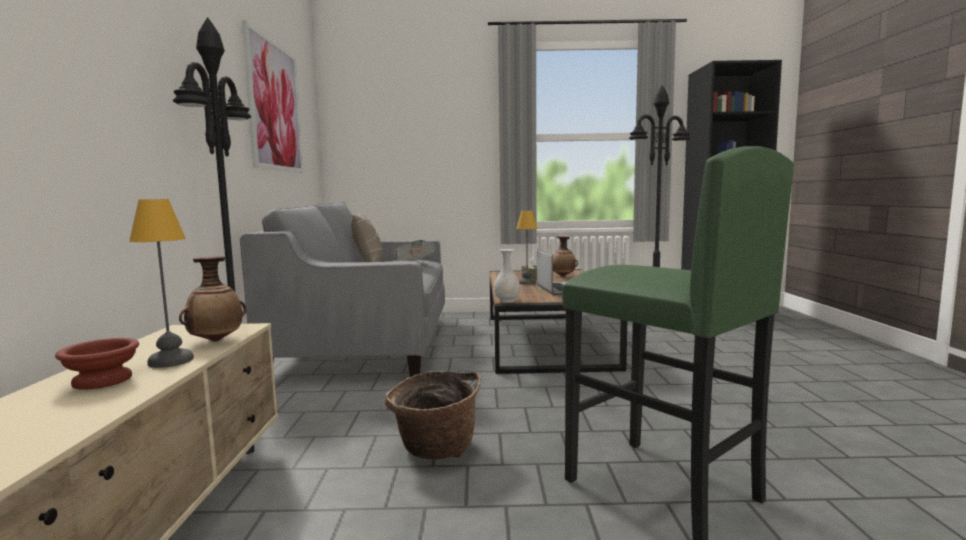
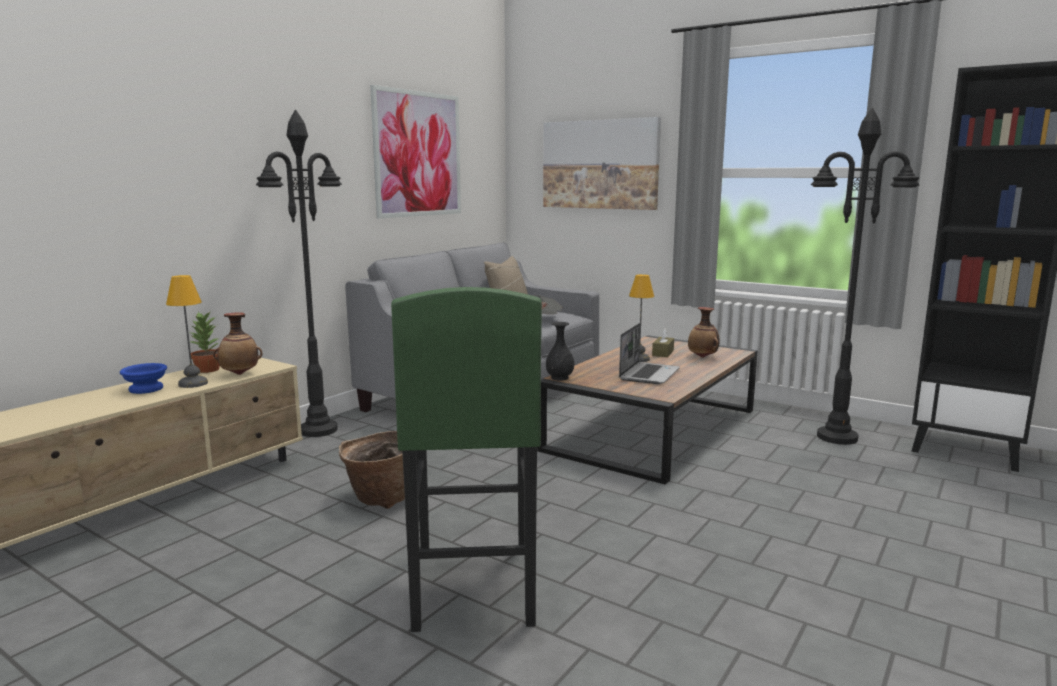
camera: 35 degrees right, 5 degrees up
(102, 380) = (146, 389): brown bowl -> blue bowl
(152, 346) = (208, 370): none -> potted plant
(422, 132) = (600, 164): none -> picture
(507, 301) = (560, 378): white vase -> black vase

